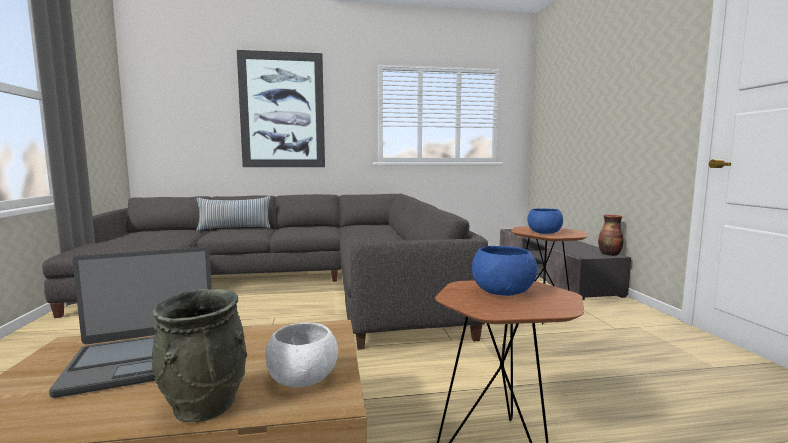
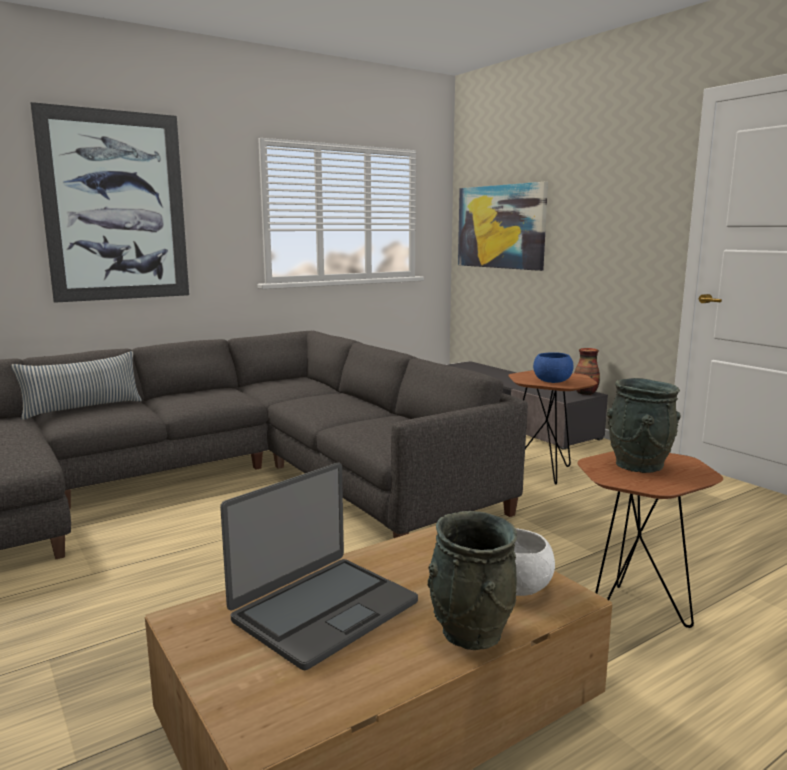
camera: 25 degrees left, 5 degrees up
(503, 292) = (638, 466): blue bowl -> grey vase
(559, 120) = (500, 227): none -> picture

